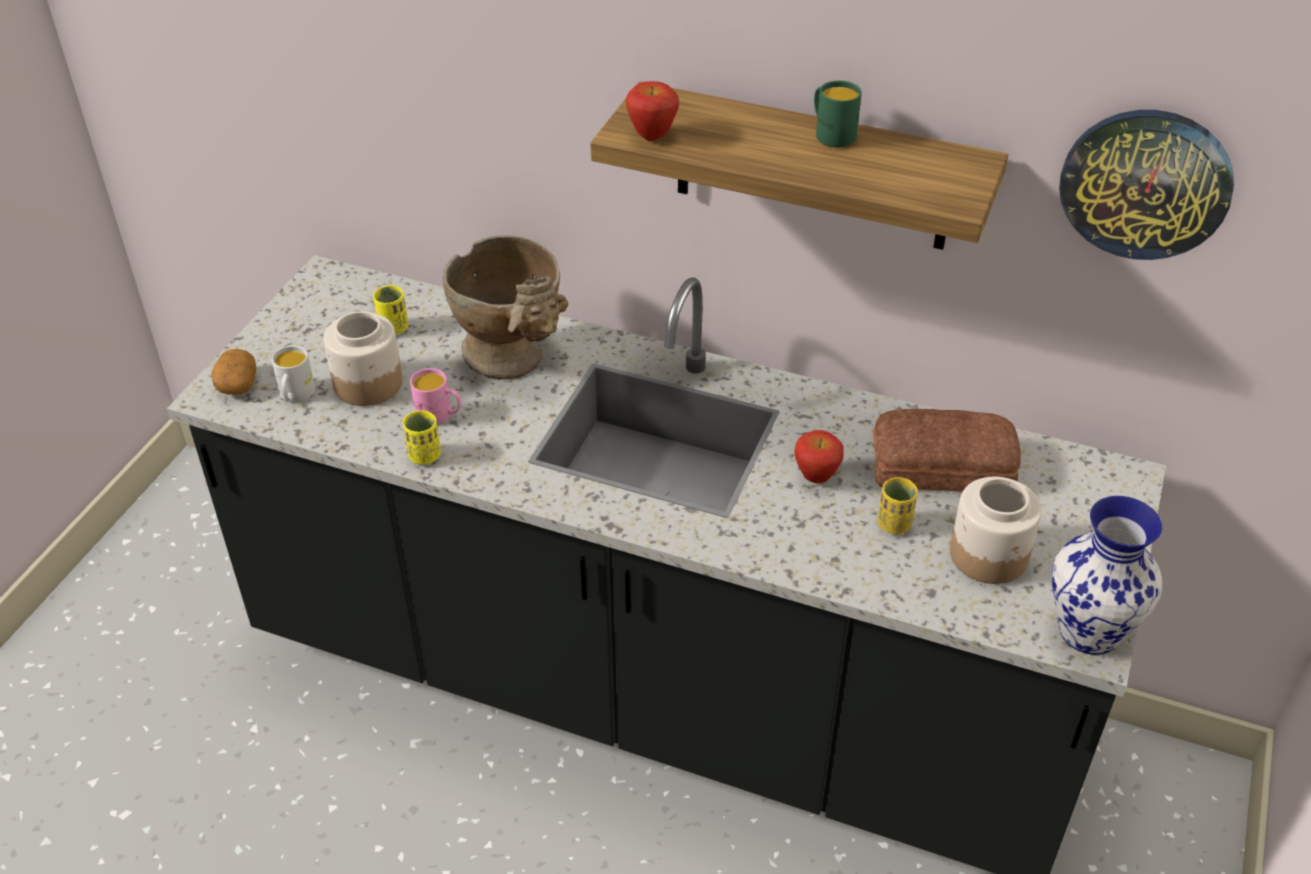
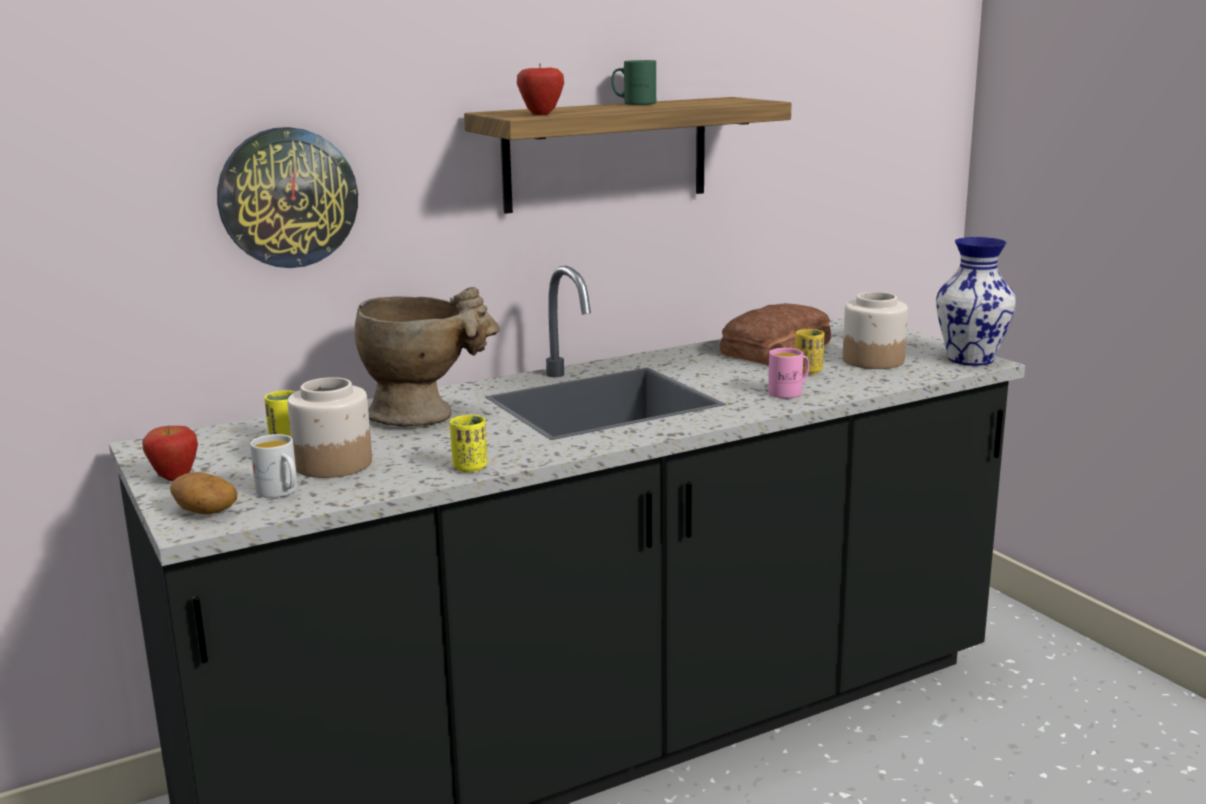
camera: 50 degrees left, 25 degrees down
(439, 415) = (433, 451): pink mug -> pink mug (790, 392)
(816, 477) = (730, 375): apple -> apple (175, 479)
(1145, 183) = (809, 95): wall clock -> wall clock (287, 197)

